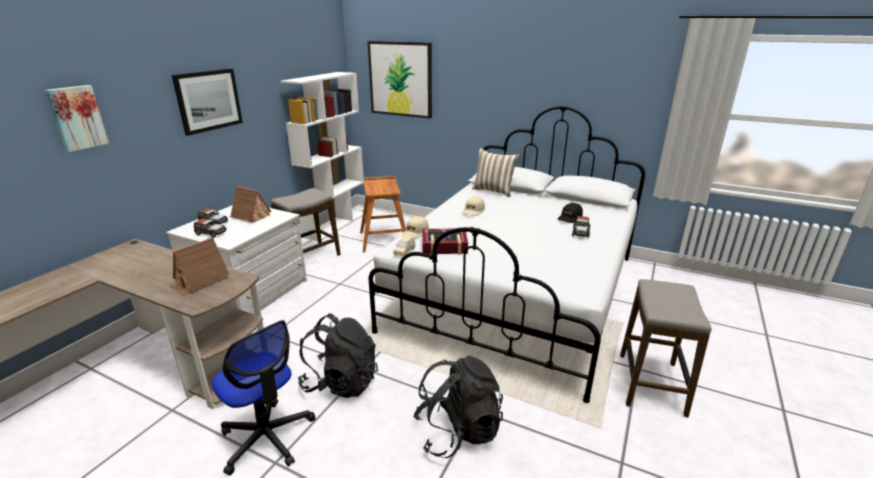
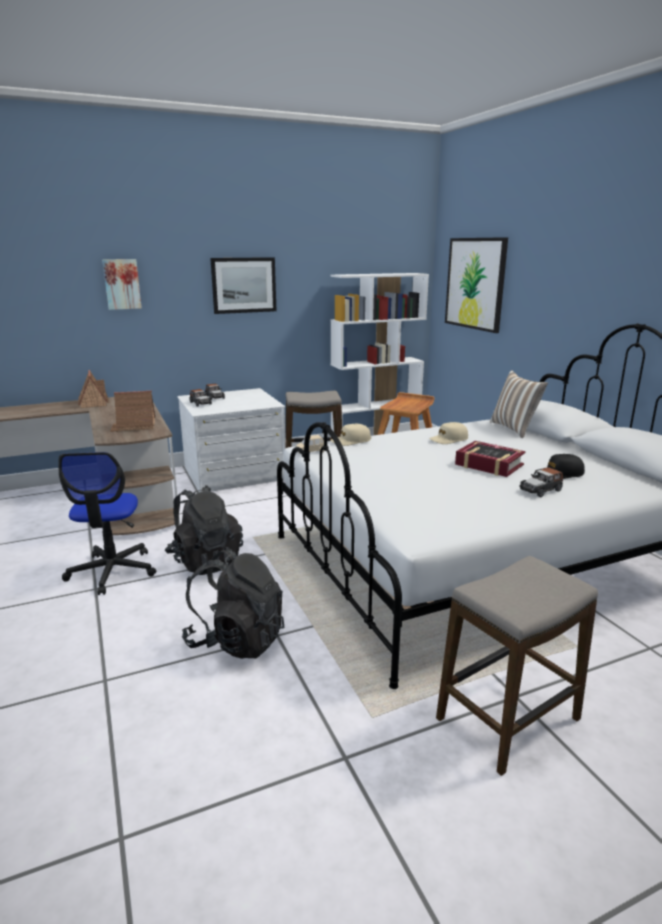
camera: 40 degrees right, 5 degrees down
(250, 216) = (247, 399): toy house -> toy house (93, 403)
(444, 246) = (355, 458): book -> book (489, 465)

